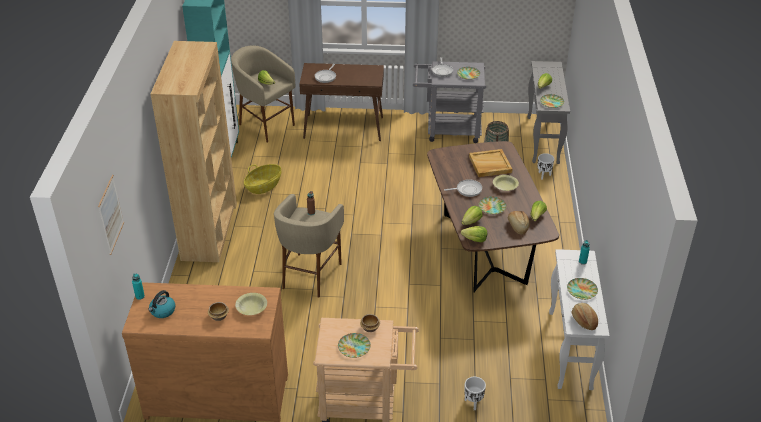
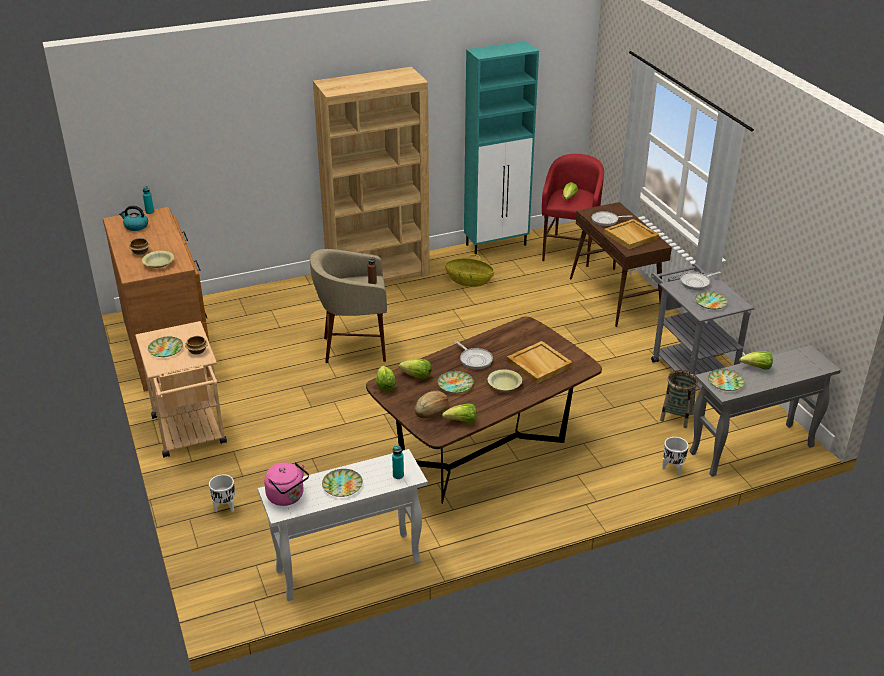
camera: 65 degrees right, 5 degrees down
(111, 214) = (168, 132): picture -> none
(265, 125) = (569, 251): beige stool -> red stool
(356, 74) = (631, 236): none -> beige tray
(584, 320) = (287, 497): bread -> pink kettle

